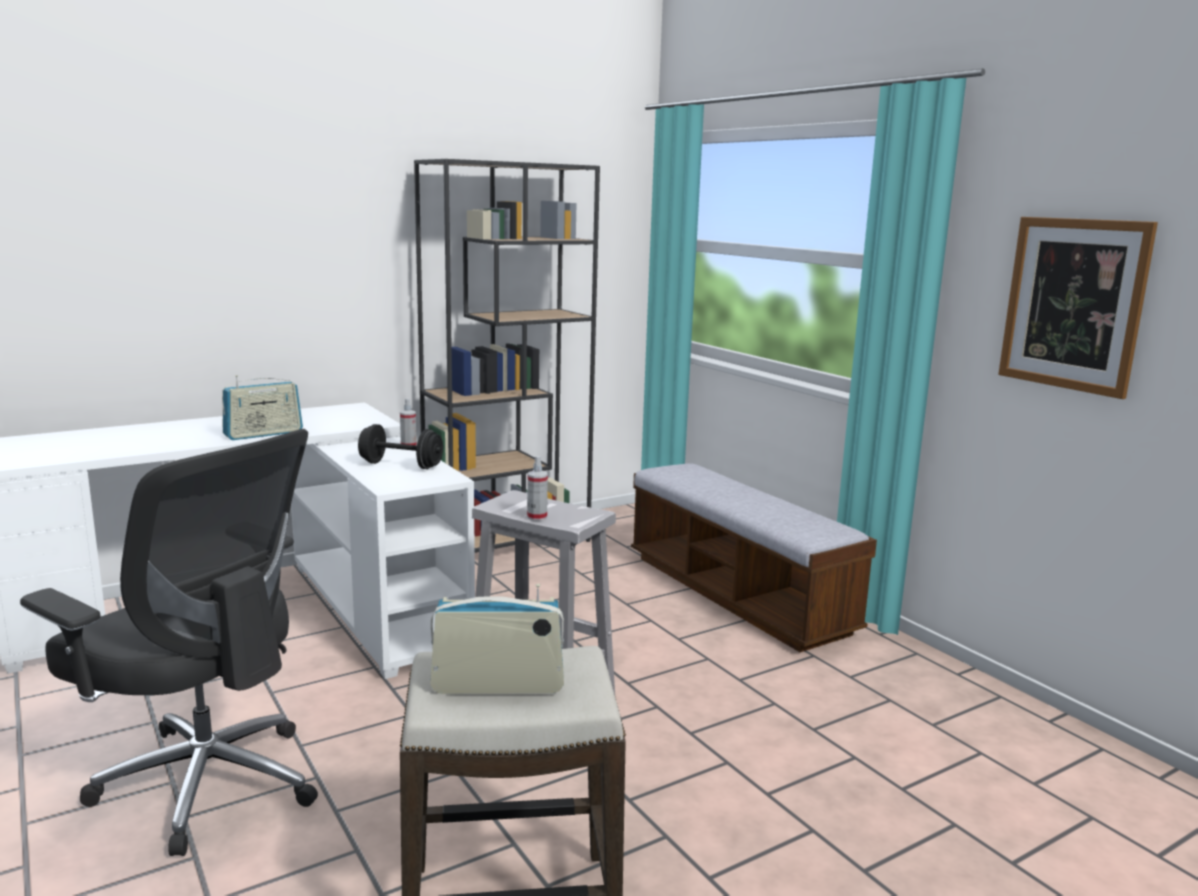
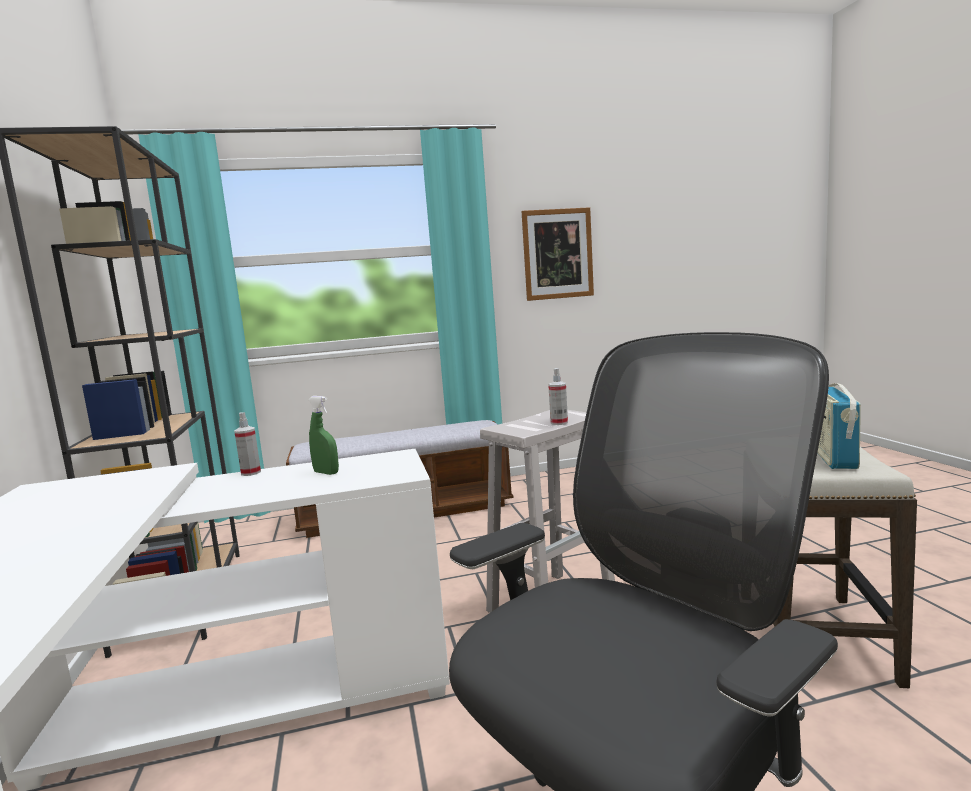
camera: 70 degrees left, 5 degrees down
(263, 434) = (94, 531): radio -> none
(401, 465) = (326, 473): black dumbbell -> green spray bottle

